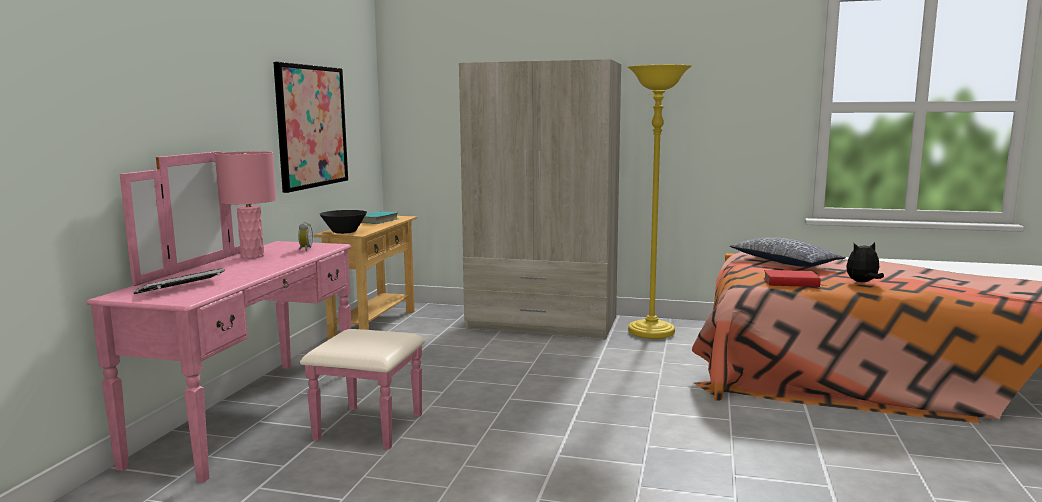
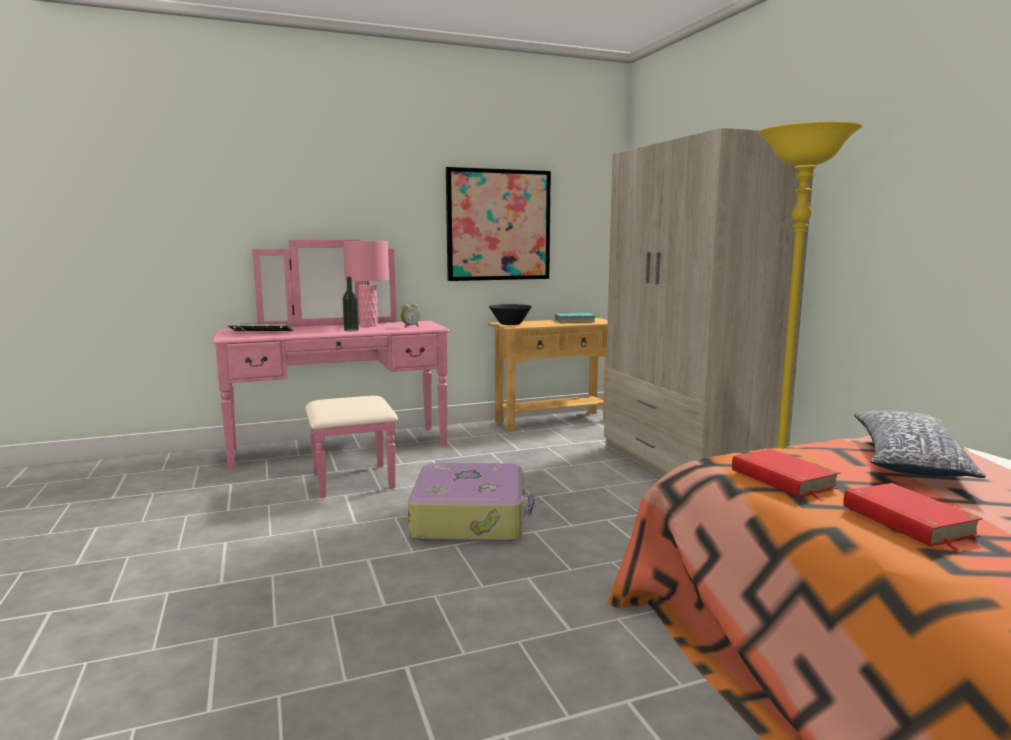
camera: 55 degrees right, 0 degrees up
(271, 263) = (351, 330): none -> bottle
(533, 404) = (470, 518): none -> suitcase
(862, 282) = (907, 521): plush toy -> red book

